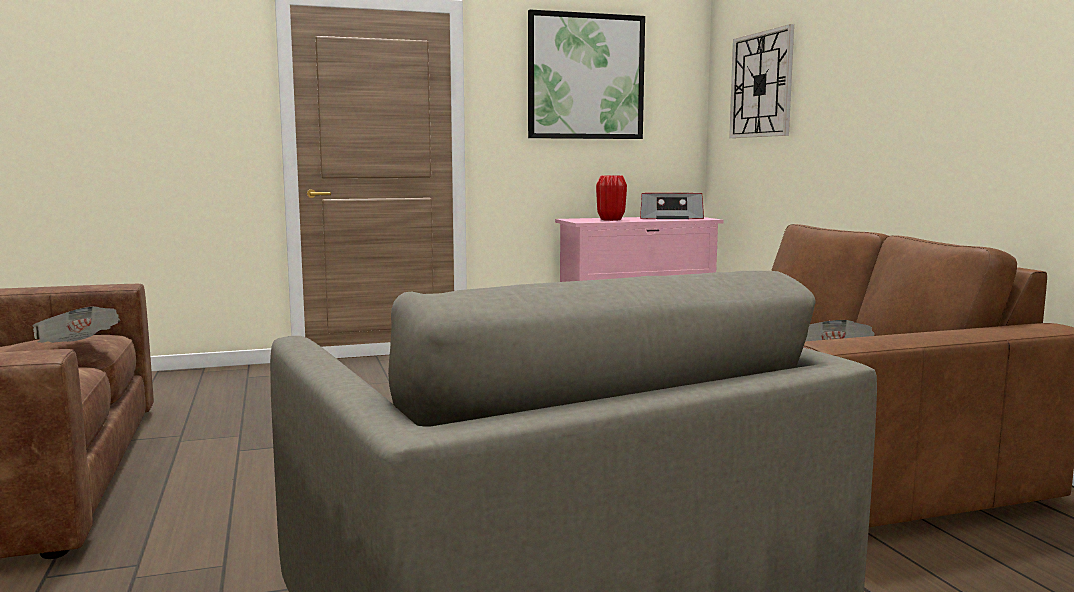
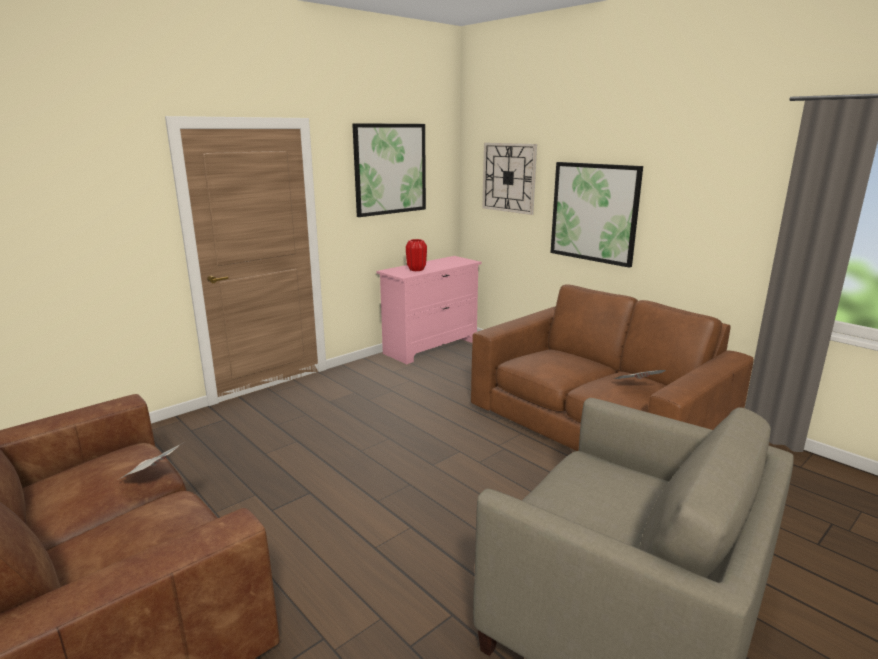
camera: 25 degrees left, 10 degrees up
(670, 218) = (448, 262): radio -> none
(864, 115) = (594, 212): none -> picture

